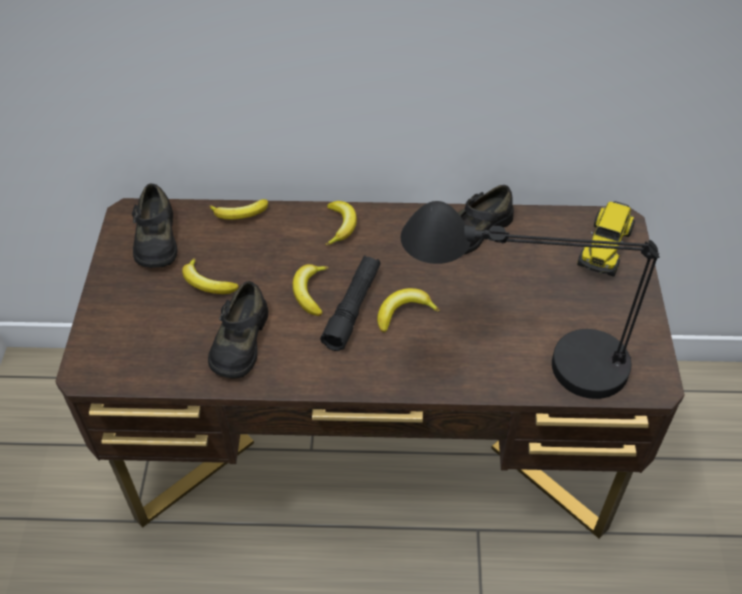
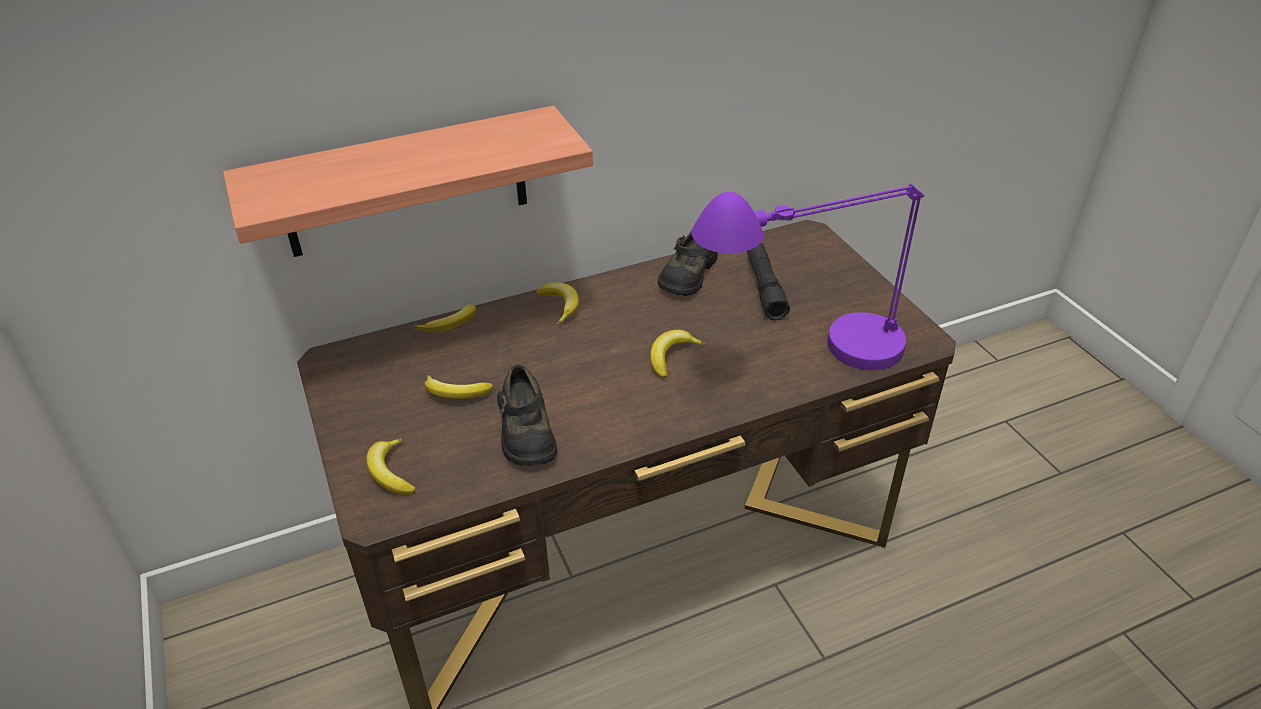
camera: 25 degrees left, 10 degrees down
(155, 239) = (372, 373): black shoe -> none
(216, 85) = (405, 183): none -> shelf
(310, 292) = (568, 368): banana -> banana (391, 472)
(352, 308) = (620, 368): black flashlight -> black flashlight (764, 287)
(520, 361) = (804, 361): black table lamp -> purple table lamp
(604, 248) = (810, 254): toy truck -> none

